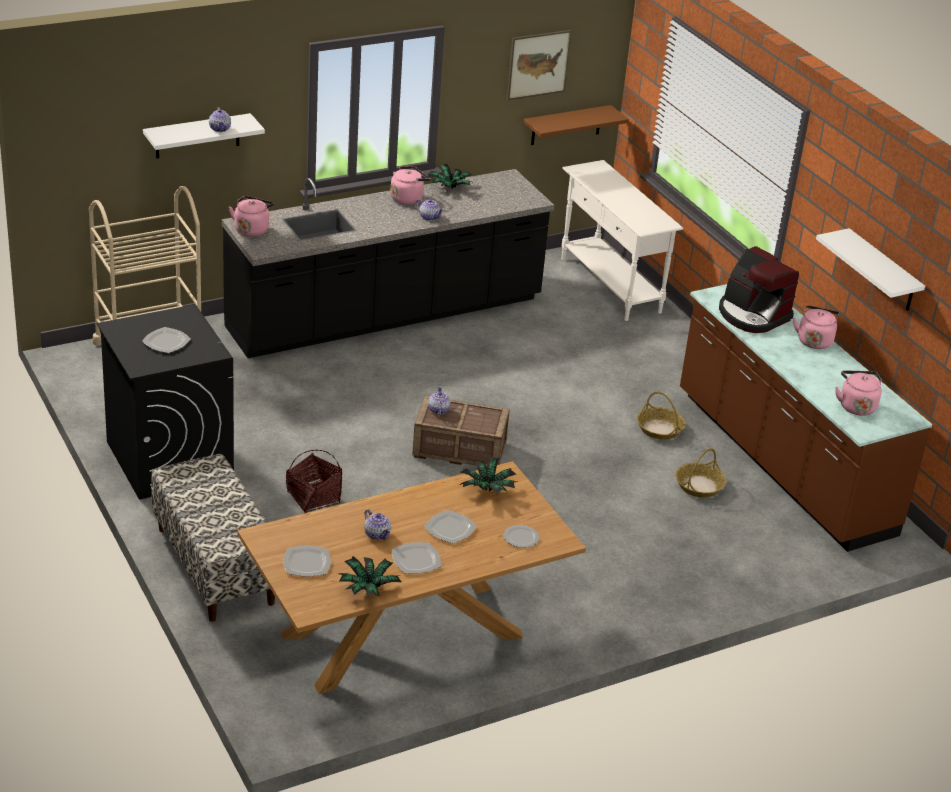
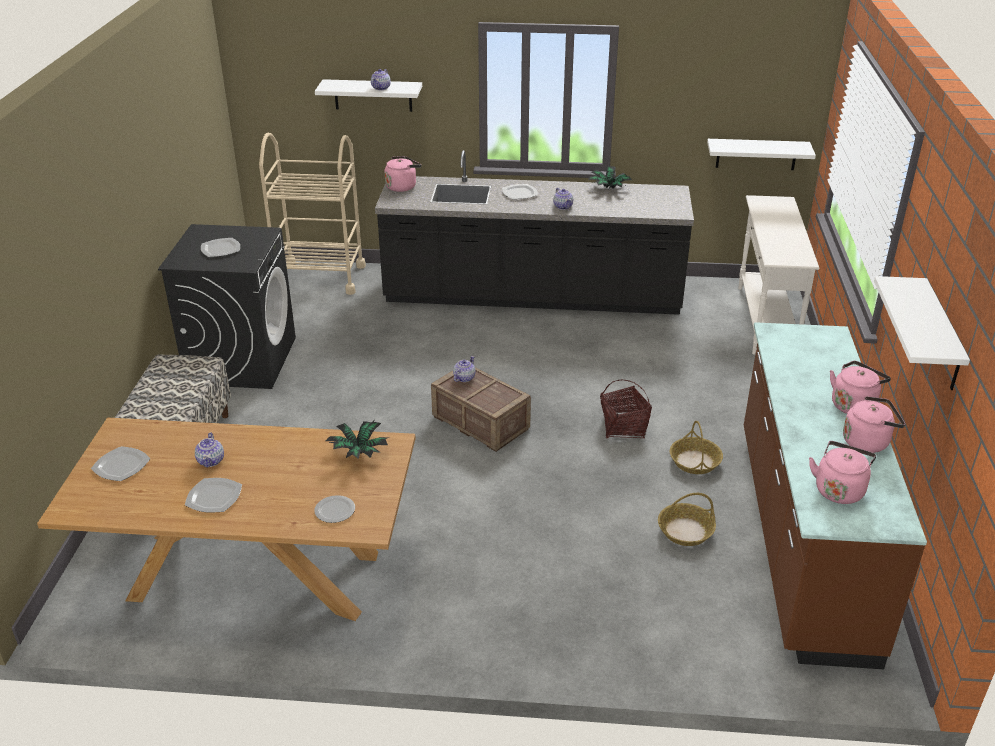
camera: 35 degrees right, 0 degrees up
(313, 498) = (314, 425): basket -> basket (623, 427)
(368, 589) = (139, 509): potted plant -> none
(408, 198) = (561, 189): pink kettle -> pink kettle (868, 441)
(449, 528) = (280, 478): plate -> plate (519, 193)
(538, 64) = (725, 84): picture -> none
(566, 125) = (756, 154): brown shelf -> white shelf
(752, 315) = (802, 360): coffee machine -> none

